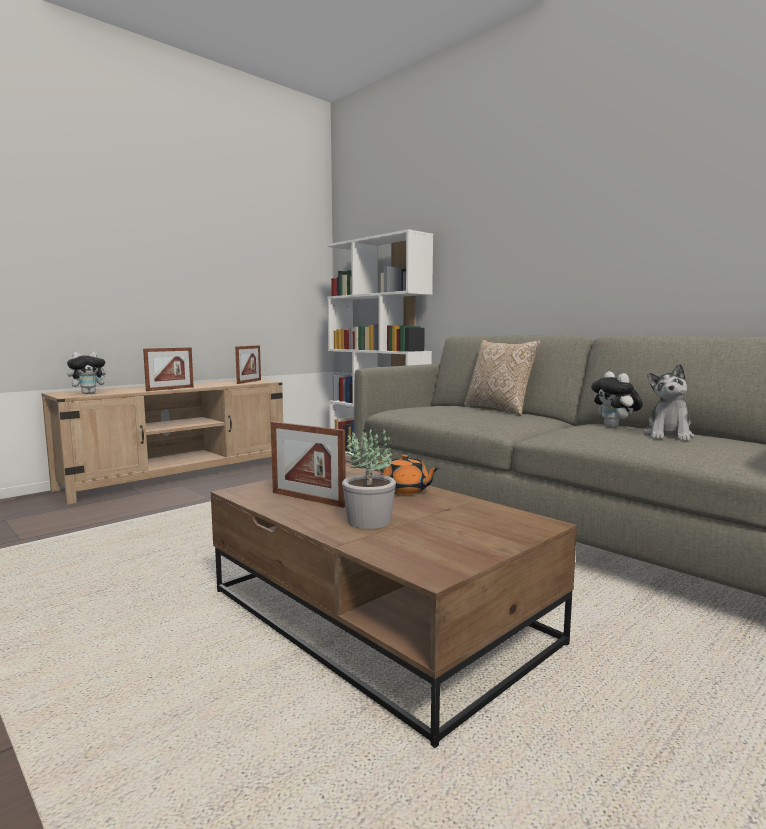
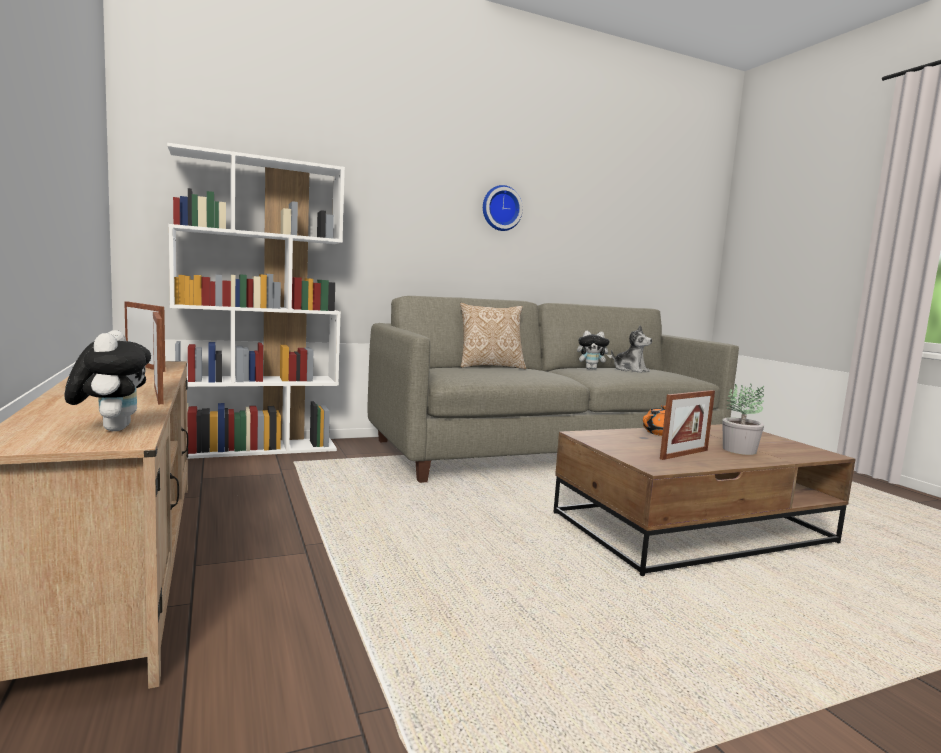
camera: 70 degrees left, 0 degrees up
(588, 224) = (501, 208): none -> wall clock

